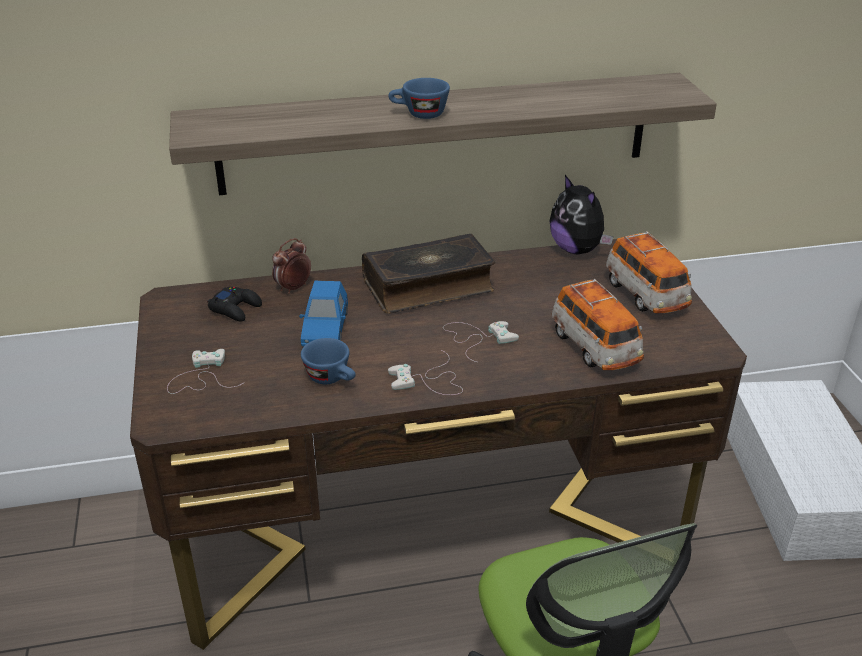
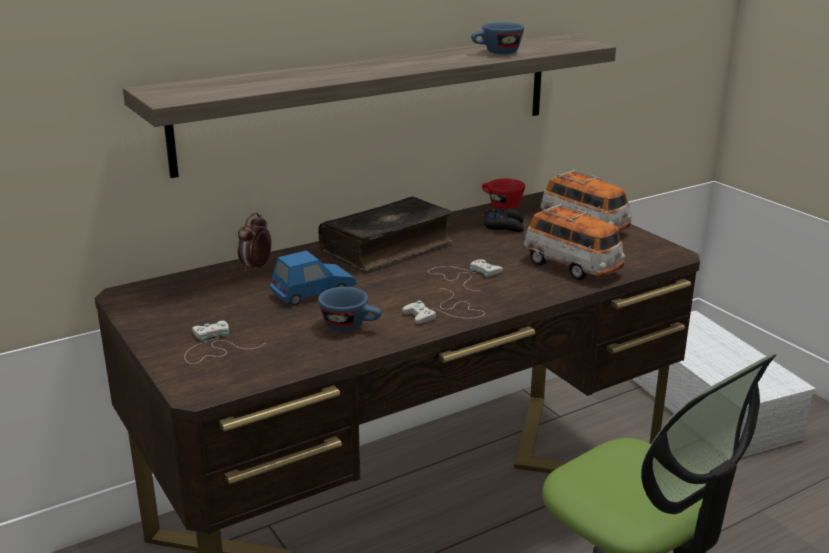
camera: 20 degrees left, 10 degrees down
(236, 308) = (208, 291): black game controller -> black game controller (504, 226)
(325, 329) = (313, 292): blue toy car -> blue toy car turned 105 degrees counterclockwise
(419, 114) = (375, 70): blue cup -> blue cup (496, 53)
(577, 249) = (500, 205): plush toy -> red cup

